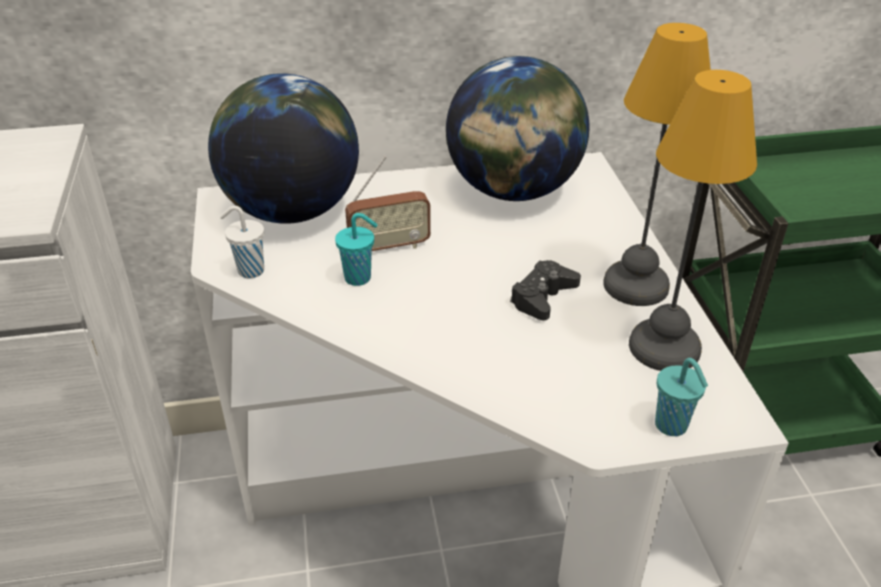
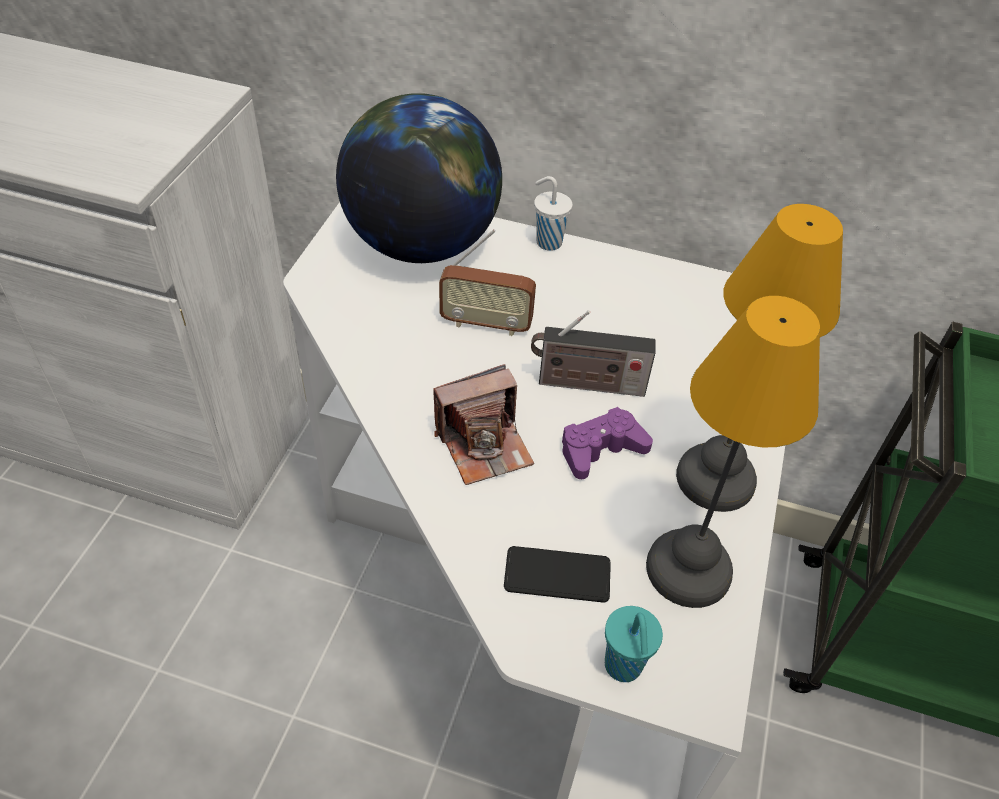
camera: 25 degrees right, 10 degrees up
(249, 271) = (335, 298): white cup -> white cup (547, 242)
(359, 278) = (431, 349): turquoise cup -> none
(454, 326) = (484, 444): none -> camera
(498, 260) = (586, 384): none -> radio
(513, 191) = (666, 304): globe -> none
(543, 297) = (601, 449): black game controller -> purple game controller
(579, 389) = (557, 575): none -> phone

